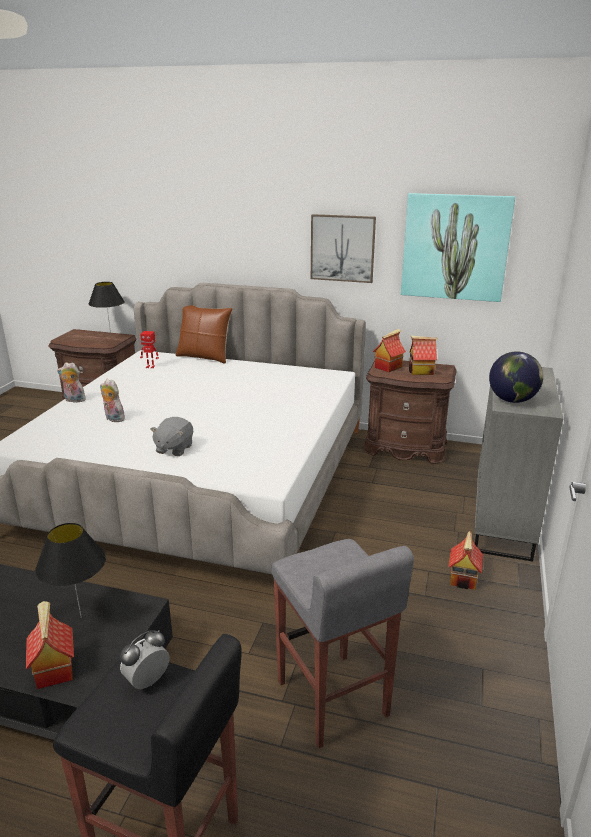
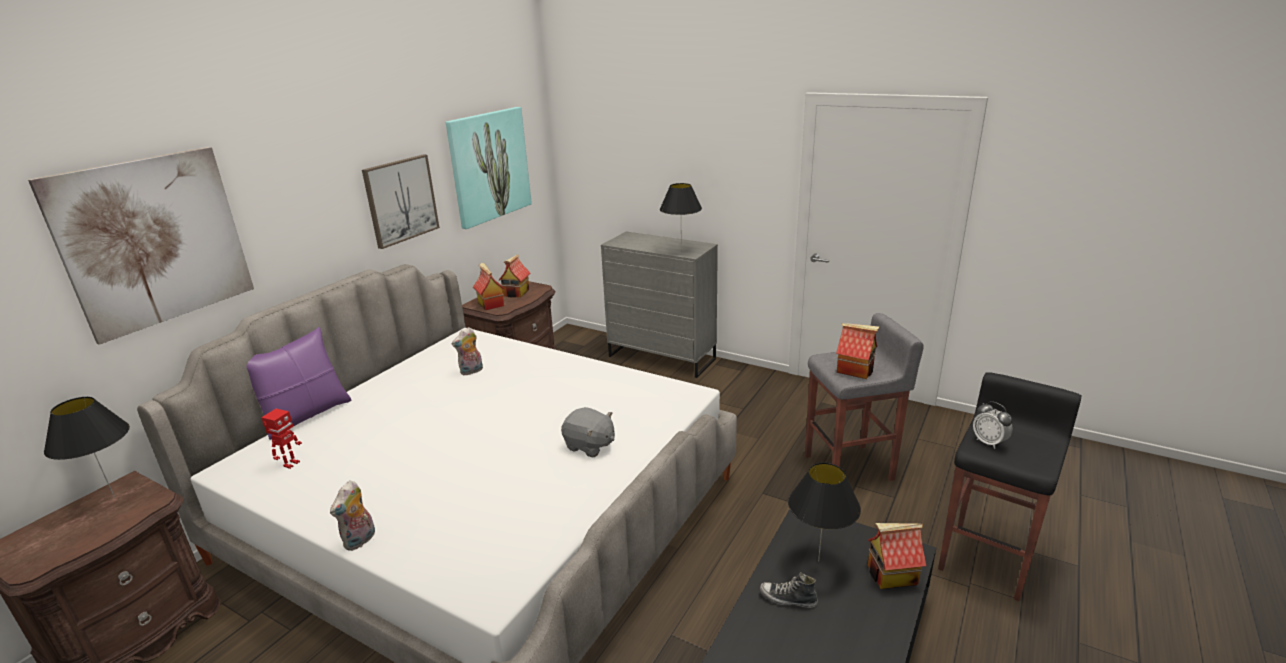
camera: 75 degrees left, 0 degrees up
(37, 600) = (788, 599): none -> shoe
(113, 419) = (468, 495): plush toy -> plush toy (471, 371)
(170, 219) = (154, 241): none -> picture
(204, 357) = (306, 415): brown pillow -> purple pillow
(464, 579) = (728, 388): toy house -> toy house (855, 370)
(512, 400) = (681, 251): globe -> black table lamp

